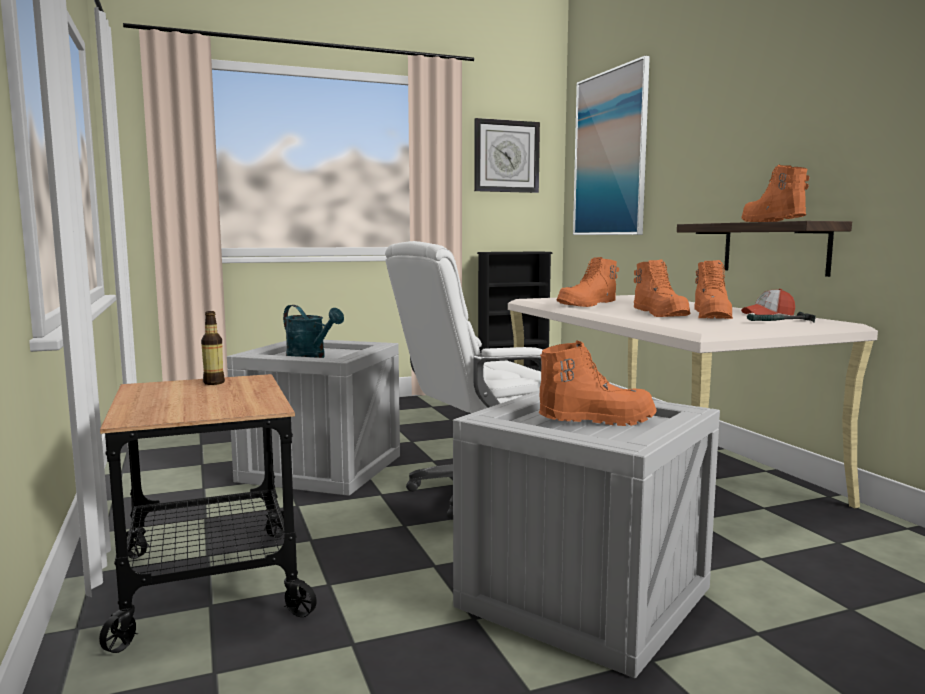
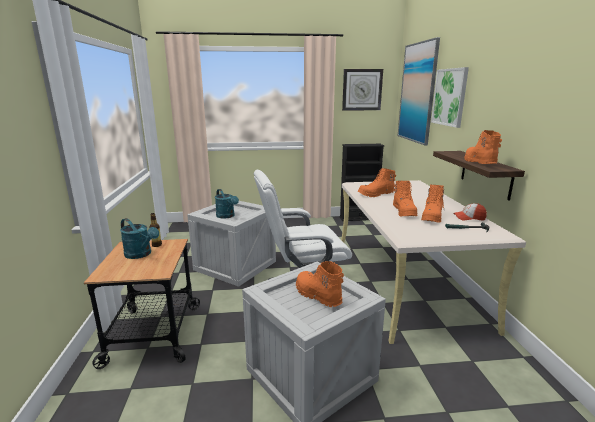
camera: 15 degrees right, 10 degrees up
(193, 393) = (141, 254): none -> turquoise watering can
(596, 421) = (317, 296): orange boot -> orange boot turned 135 degrees counterclockwise
(682, 144) = (450, 97): none -> picture

